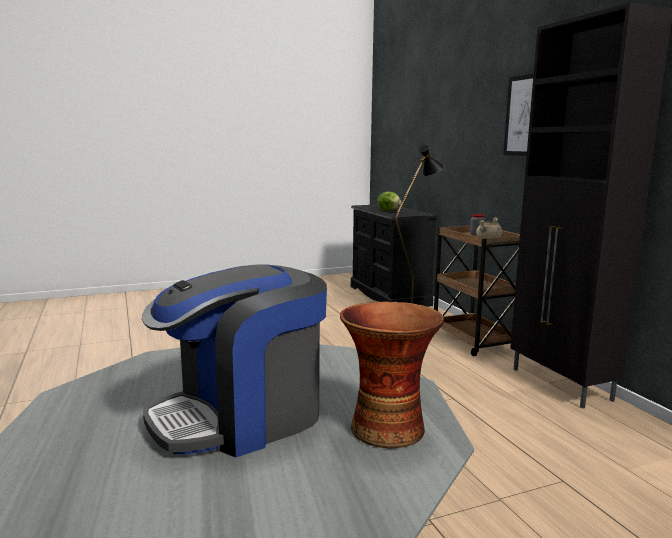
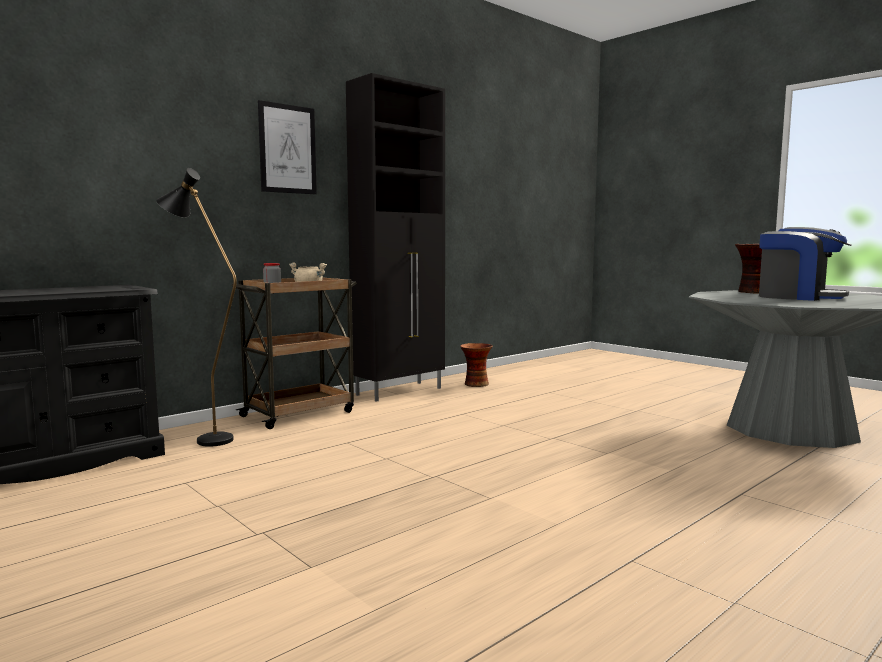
camera: 110 degrees left, 5 degrees down
(389, 211) = (66, 290): lettuce -> none
(613, 435) = (475, 384): none -> vase

